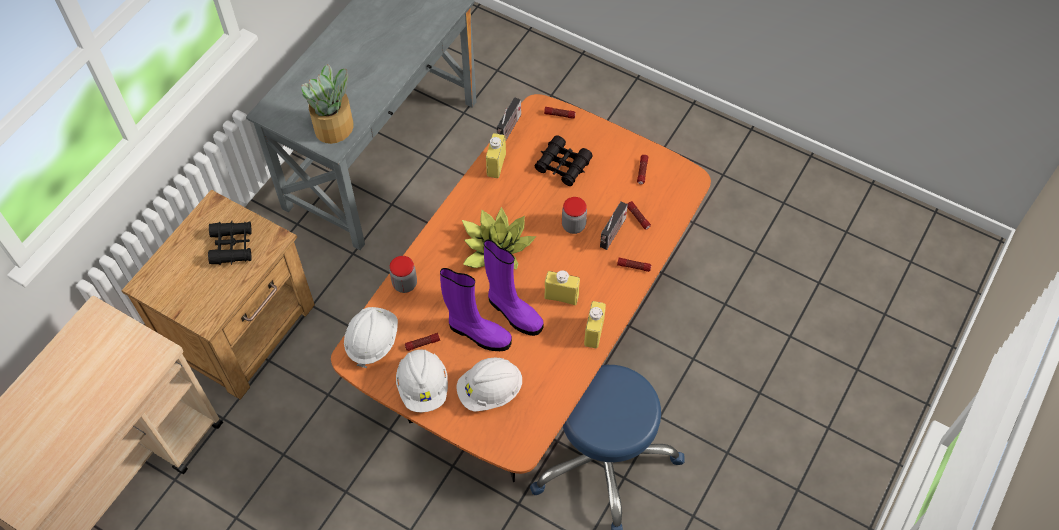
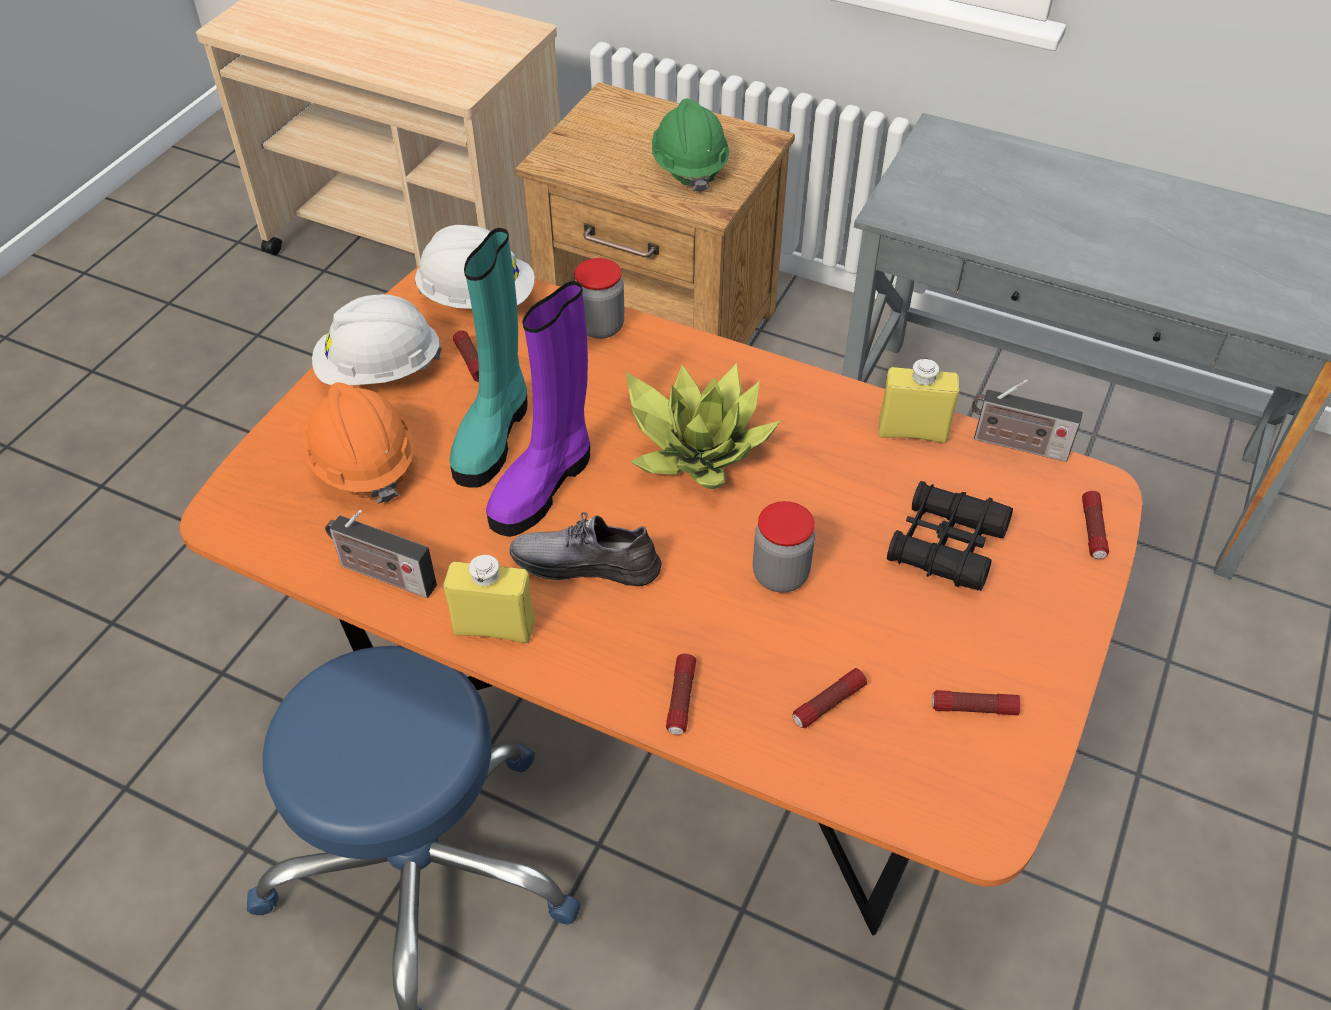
camera: 85 degrees right, 10 degrees down
(232, 246) = (689, 167): black binoculars -> green hard hat
(335, 127) = (935, 208): potted plant -> none
(477, 333) = (493, 435): purple boot -> turquoise boot
(490, 391) = (362, 463): white hard hat -> orange hard hat
(561, 297) = (586, 563): yellow bottle -> grey shoe
(612, 234) = (768, 651): radio -> radio (383, 575)

